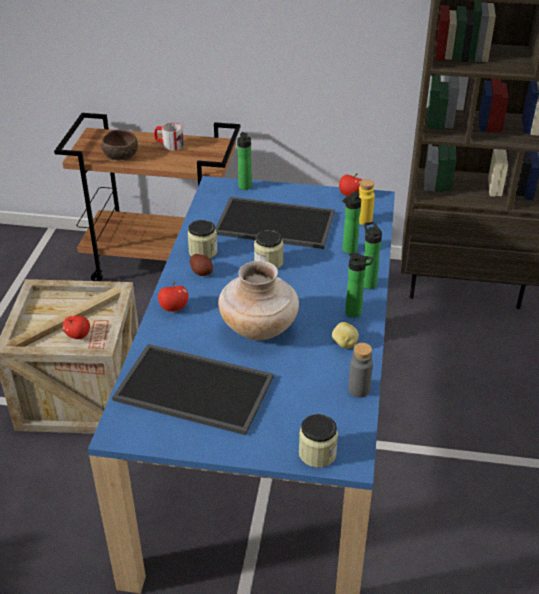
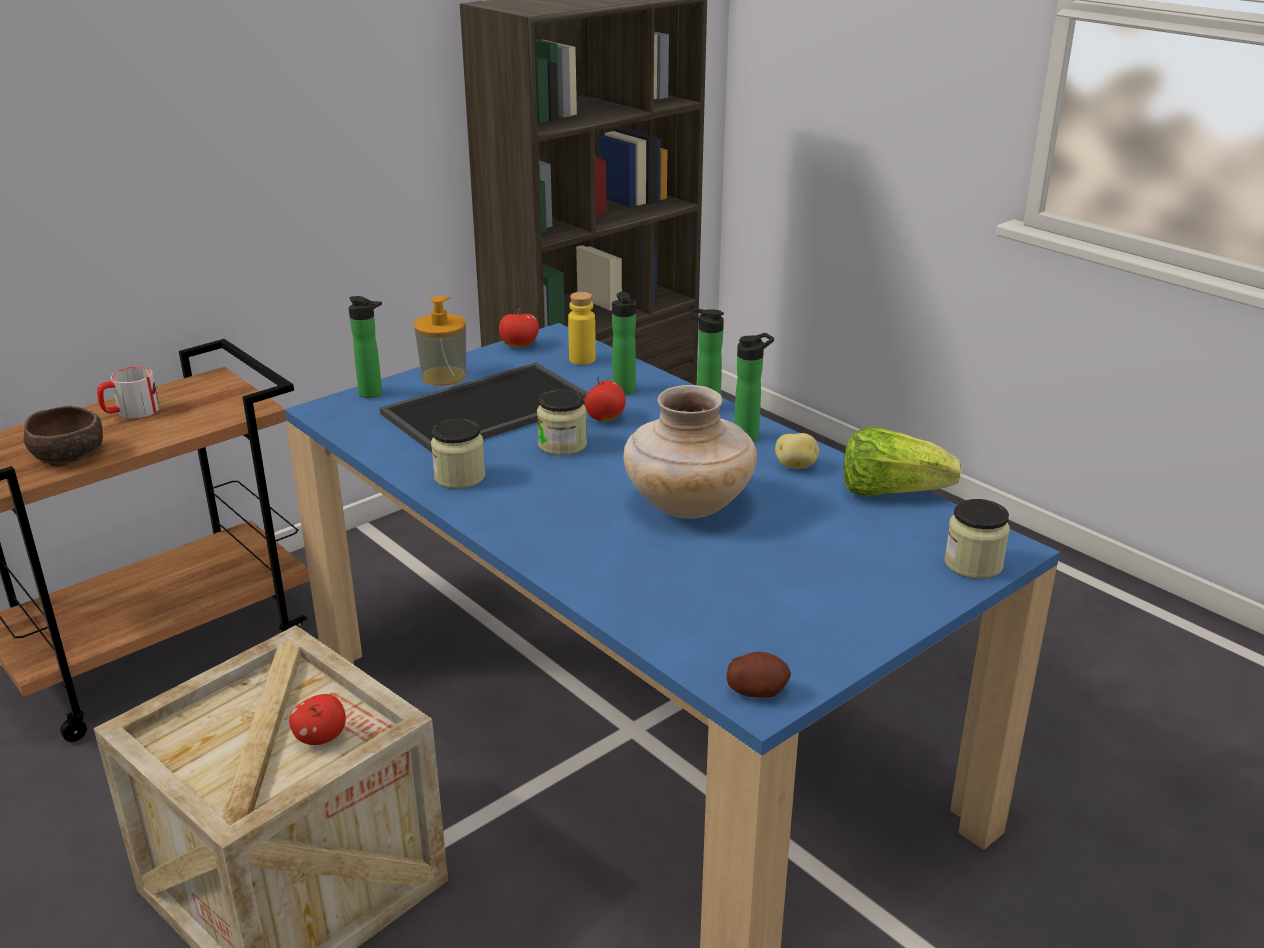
camera: 50 degrees left, 10 degrees down
(174, 308) = (548, 547): apple -> apple (605, 418)
(192, 390) = (745, 602): tray -> none
(202, 272) = (503, 495): potato -> potato (757, 691)
(288, 194) = (444, 376): none -> soap dispenser
(359, 390) = (890, 492): grey bottle -> lettuce

